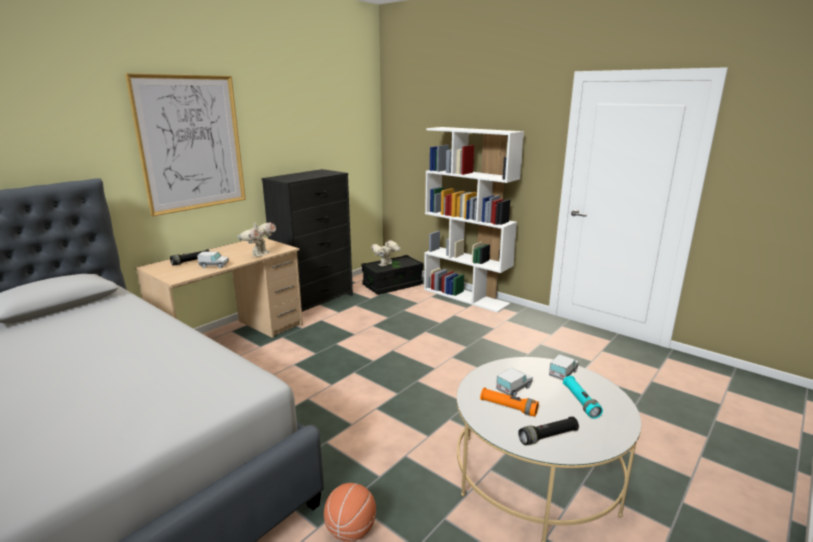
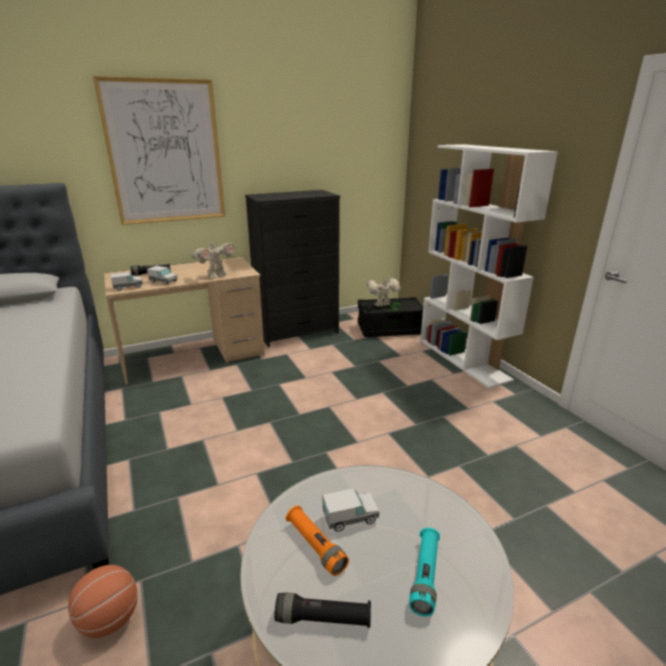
camera: 25 degrees right, 5 degrees up
(563, 374) = (441, 517): toy truck -> toy truck (128, 287)

